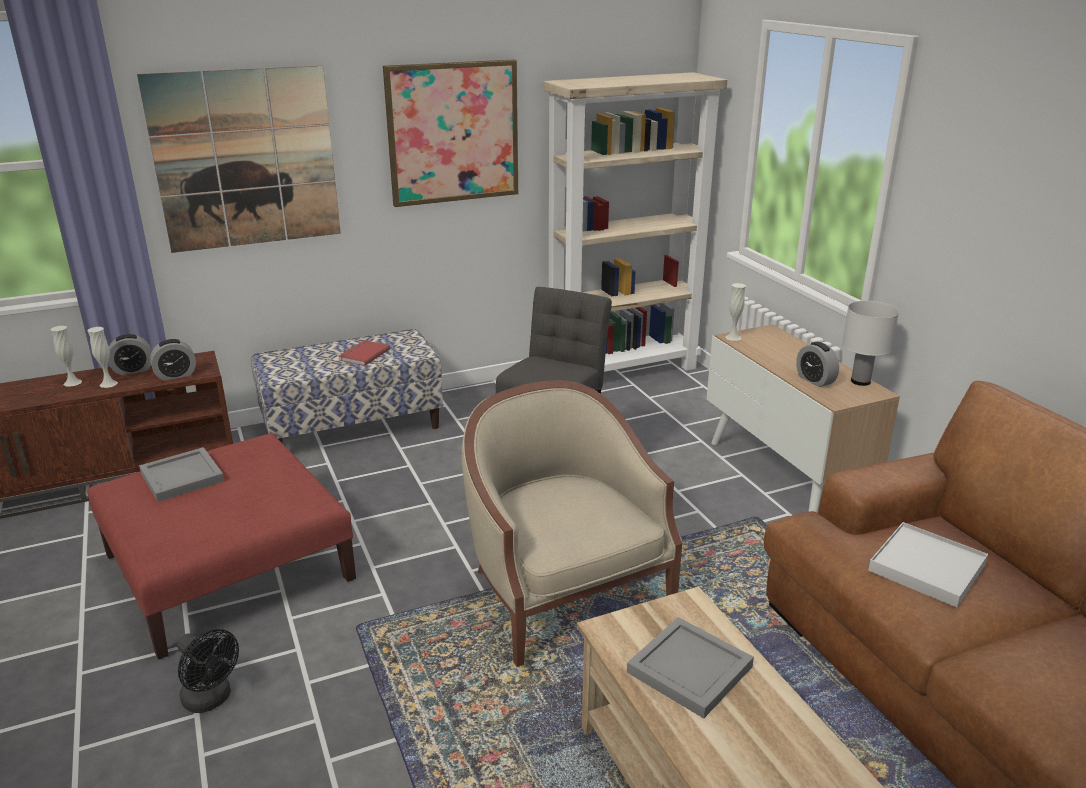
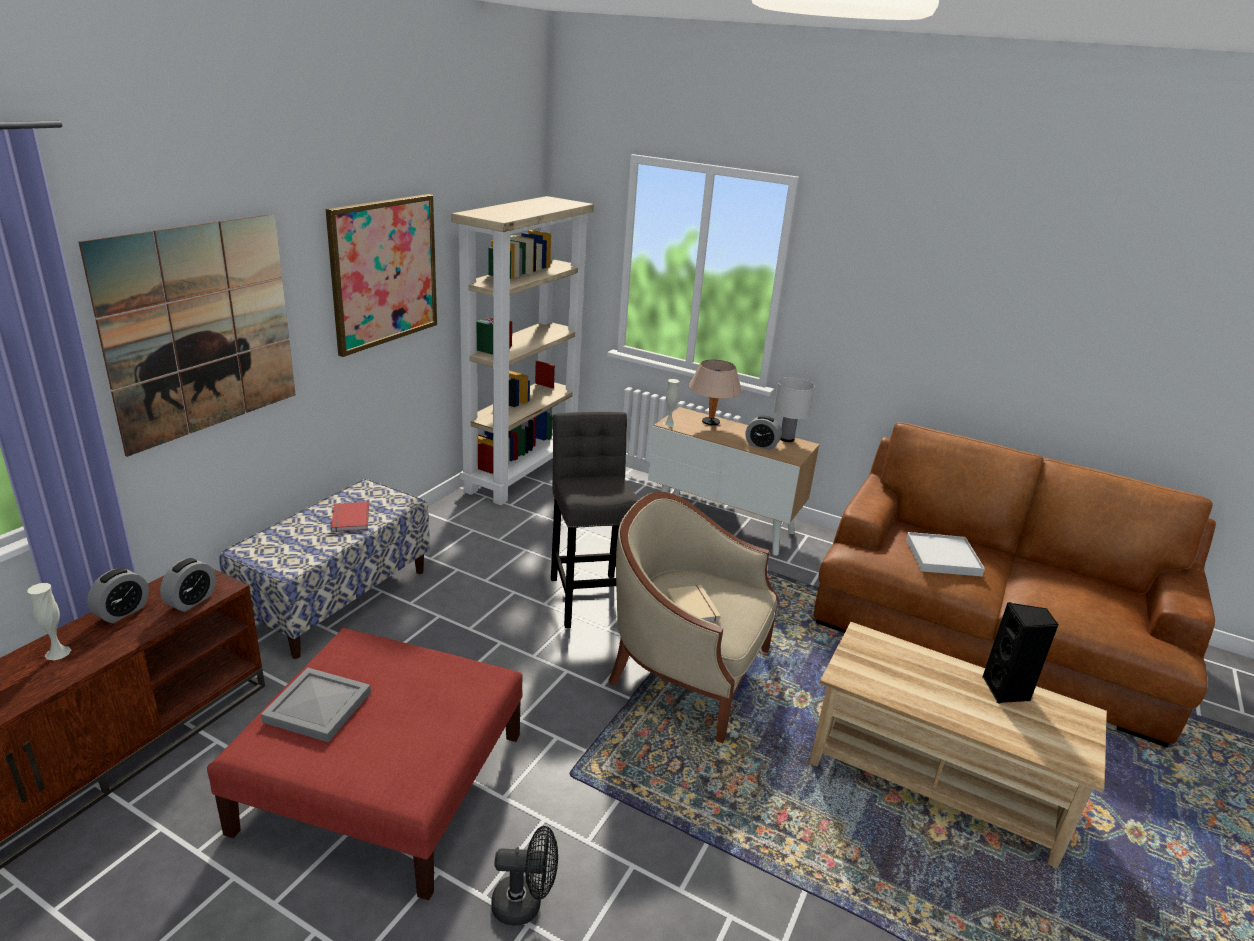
camera: 40 degrees left, 0 degrees up
(108, 384) = (114, 638): white vase -> none
(551, 512) = (694, 606): none -> beige book
(691, 669) = (916, 678): grey tray -> none
(786, 346) = (711, 422): none -> beige table lamp
(795, 736) = (1006, 691): none -> black speaker

